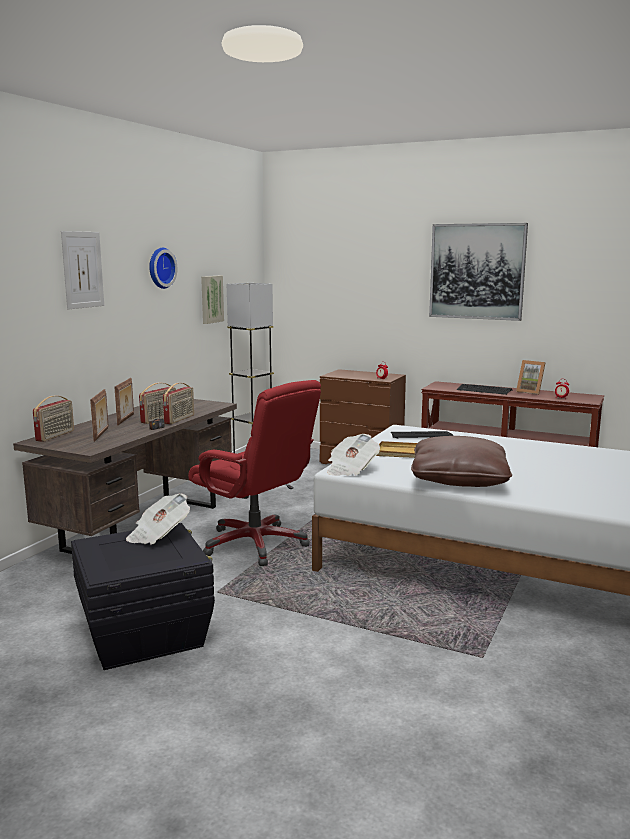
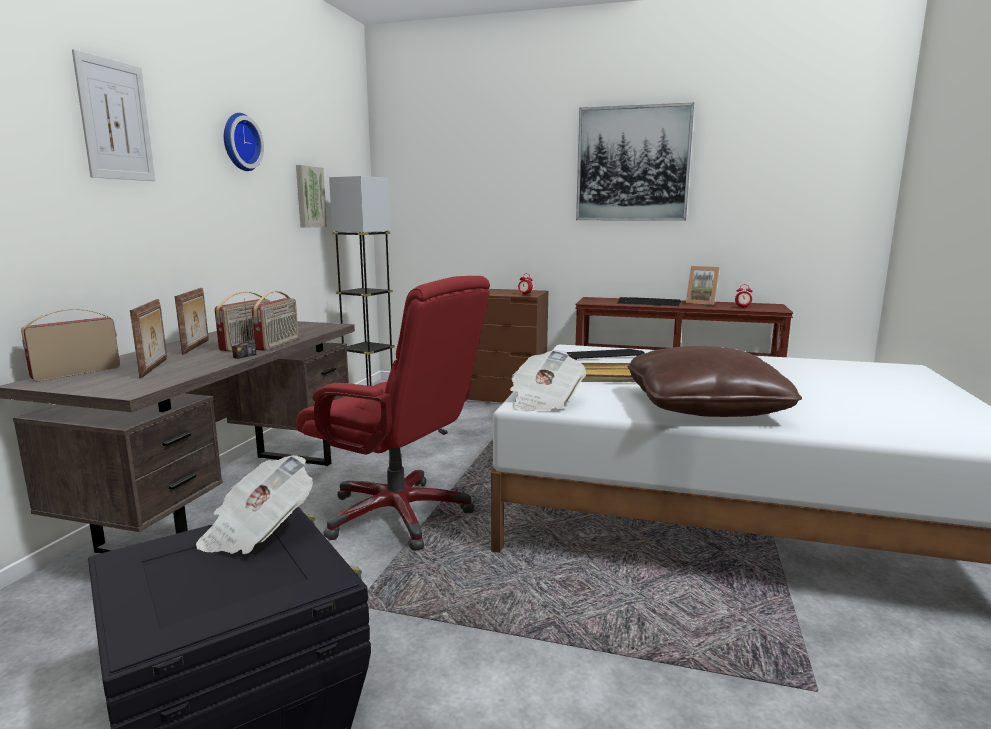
camera: 10 degrees left, 0 degrees up
(56, 436) = (76, 373): radio -> radio turned 150 degrees counterclockwise

